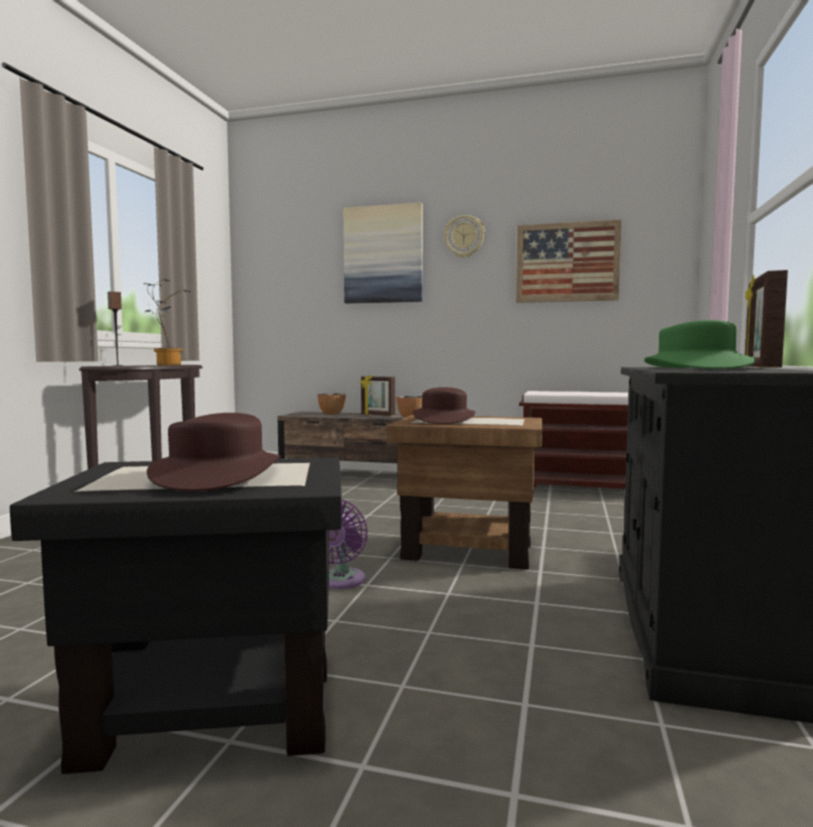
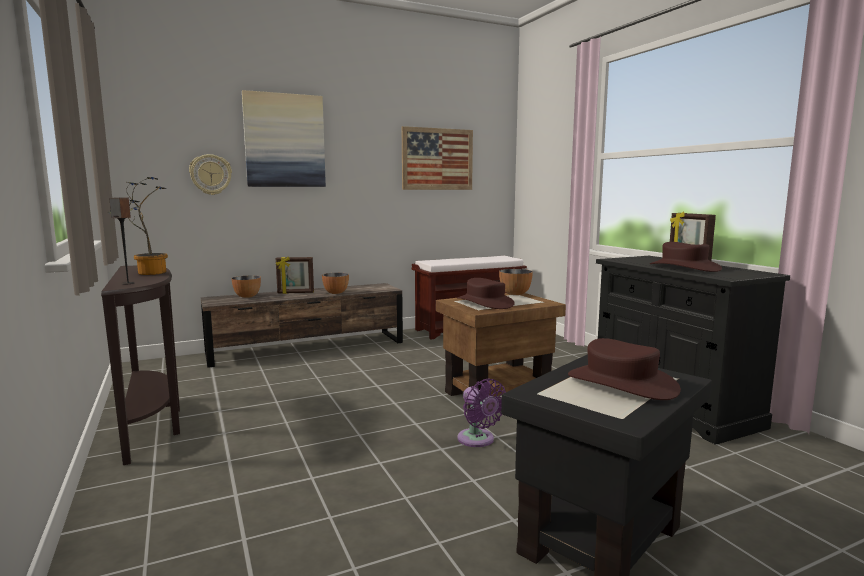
camera: 40 degrees left, 5 degrees up
(464, 236) = (359, 131): wall clock -> wall clock (210, 174)
(519, 417) = (515, 294): none -> bowl
(695, 368) = (684, 267): green hat -> brown hat

